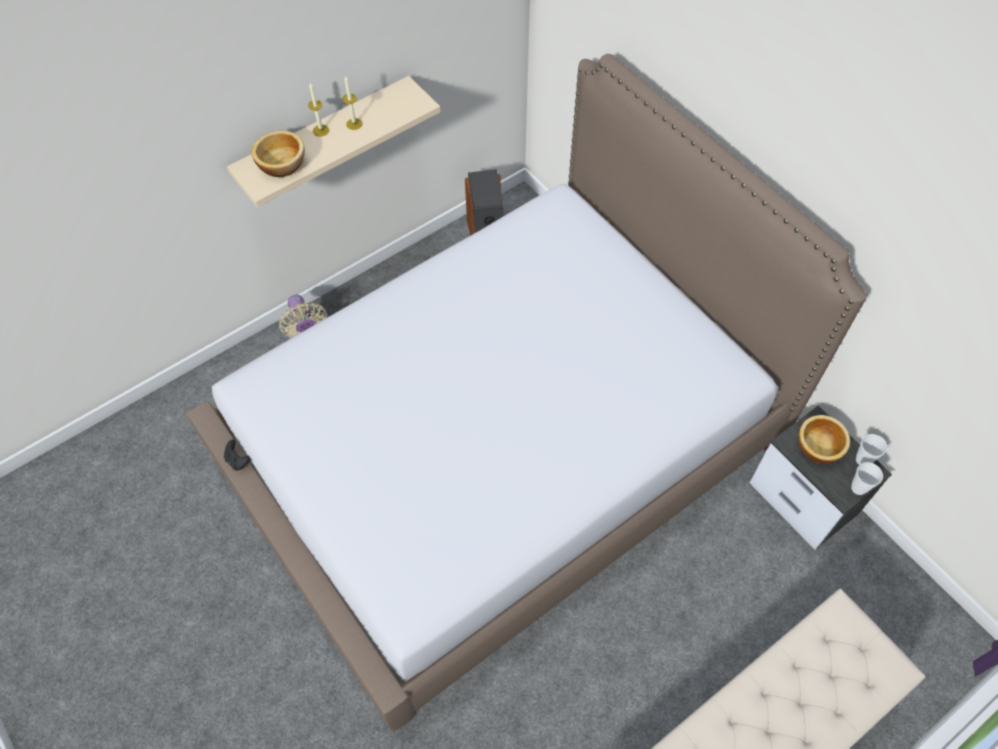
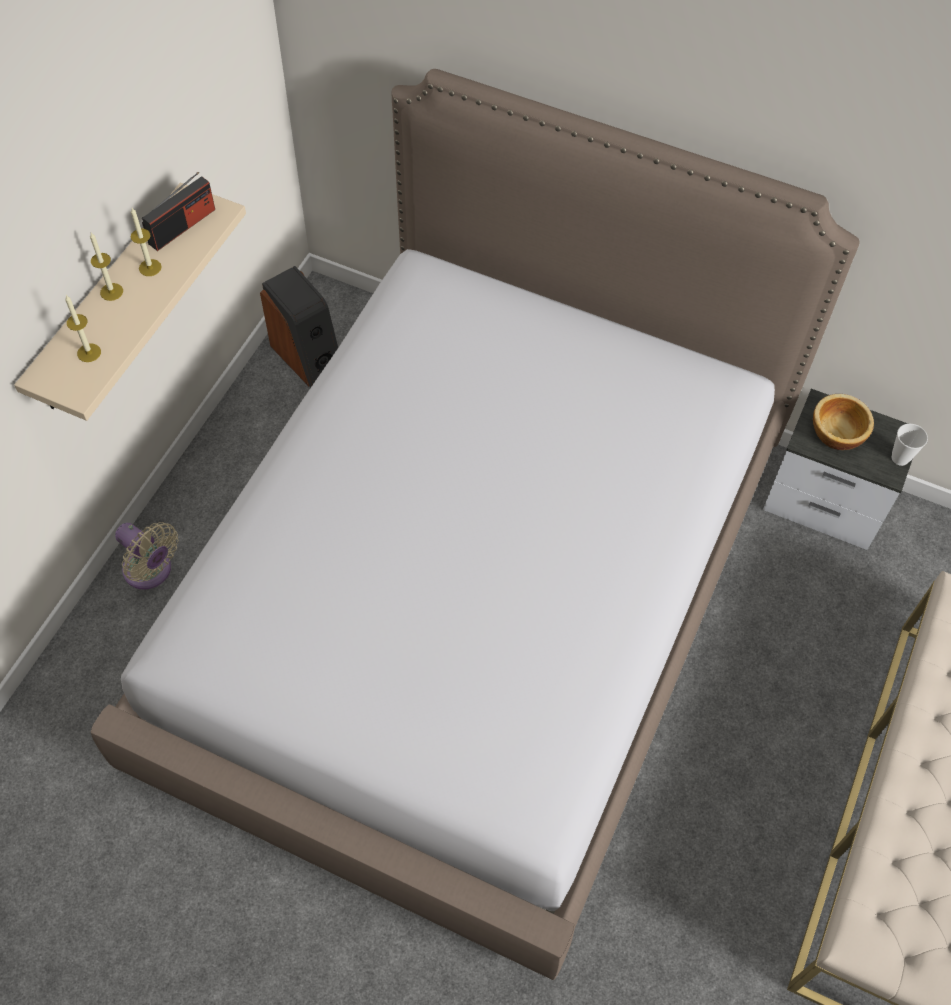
camera: 30 degrees left, 0 degrees up
(238, 460) = (196, 757): black game controller -> none
(282, 164) = (89, 352): bowl -> candle
(391, 105) = (182, 226): none -> radio
(862, 460) = (887, 427): cup -> none

